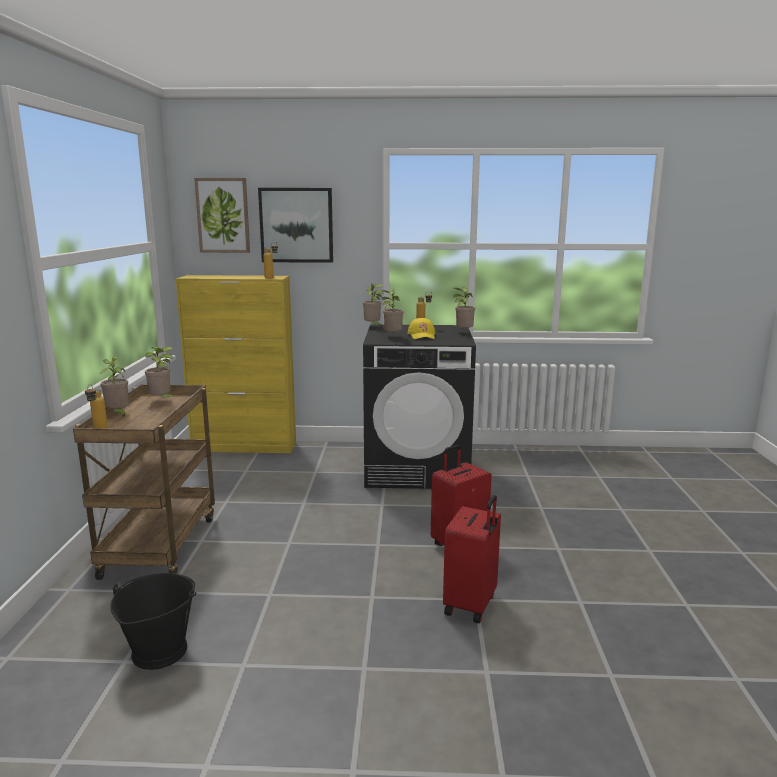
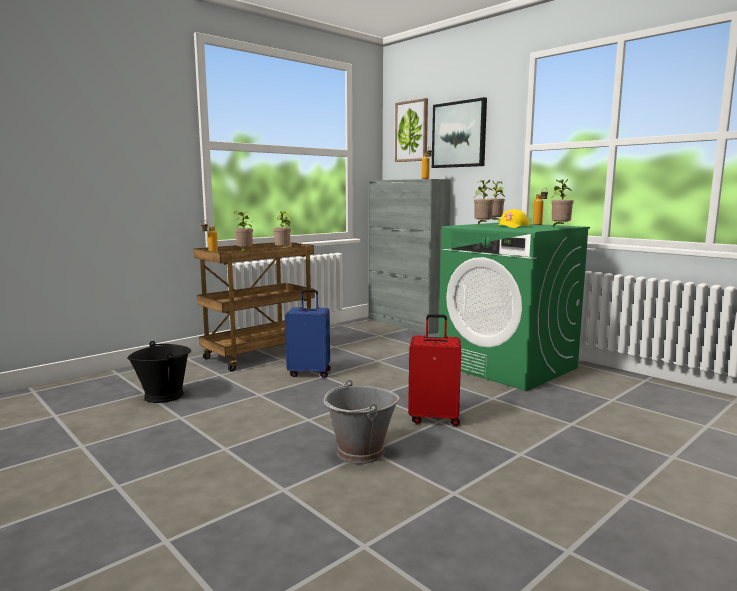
camera: 45 degrees right, 5 degrees down
(245, 446) = (406, 324): yellow cabinet -> grey cabinet
(267, 545) = (310, 373): none -> blue suitcase
(417, 469) = (508, 366): black washing machine -> green washing machine
(471, 605) = (360, 452): red suitcase -> grey bucket

